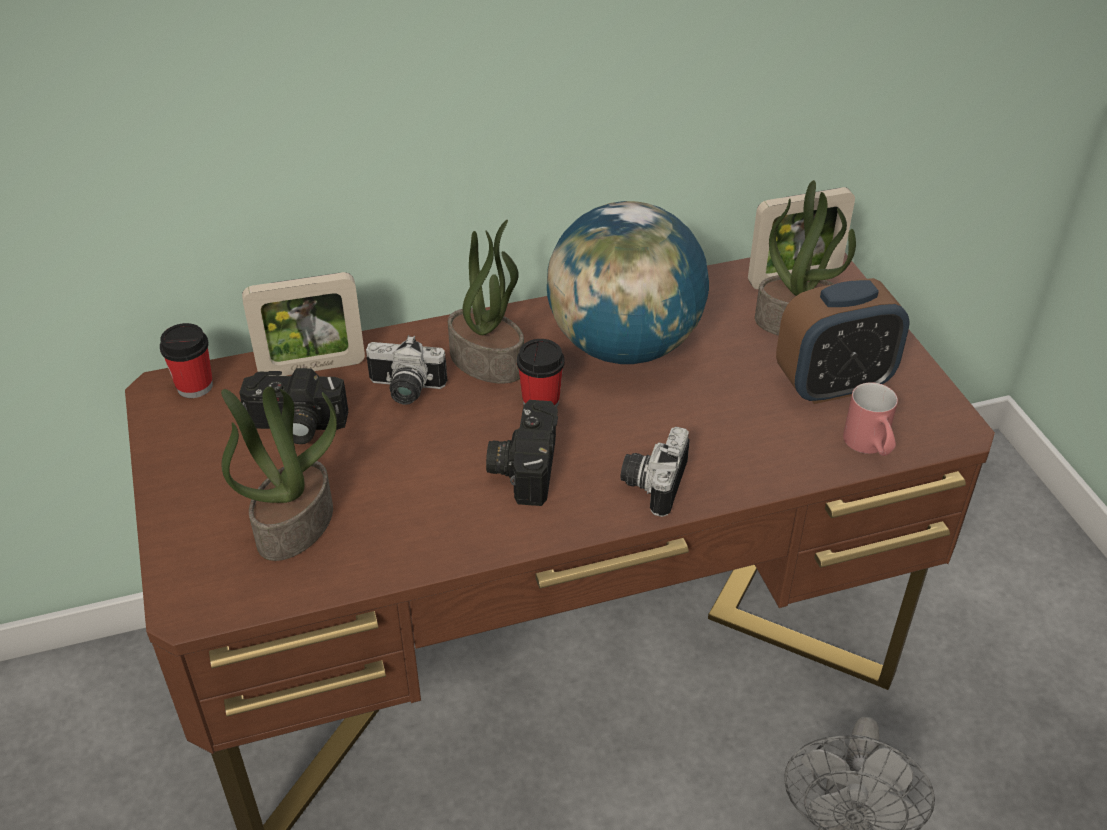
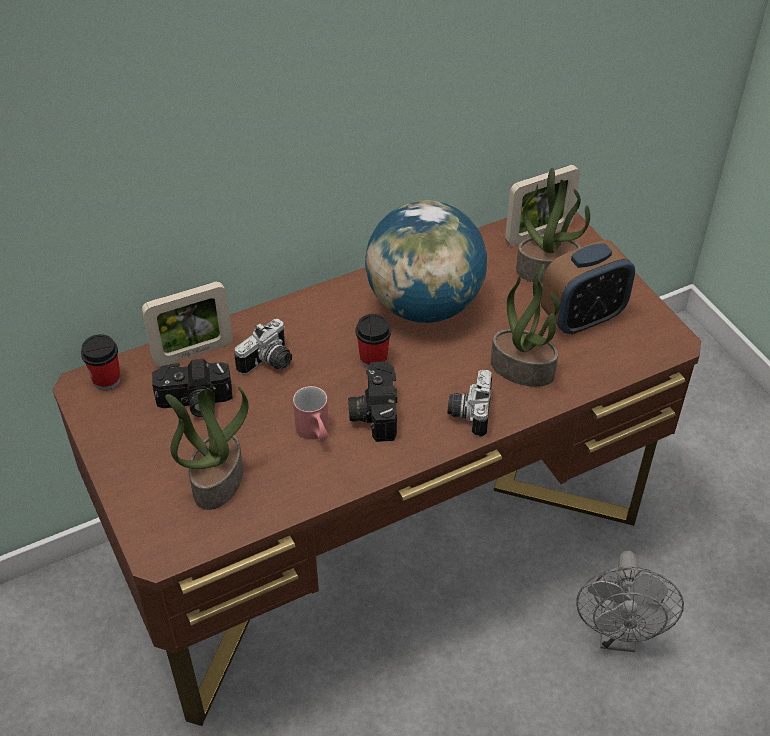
camera: 10 degrees left, 5 degrees up
(405, 391) = (269, 363): camera -> camera turned 45 degrees counterclockwise
(488, 361) = (326, 331): potted plant -> potted plant (523, 368)
(870, 447) = (616, 363): red mug -> red mug (315, 433)

